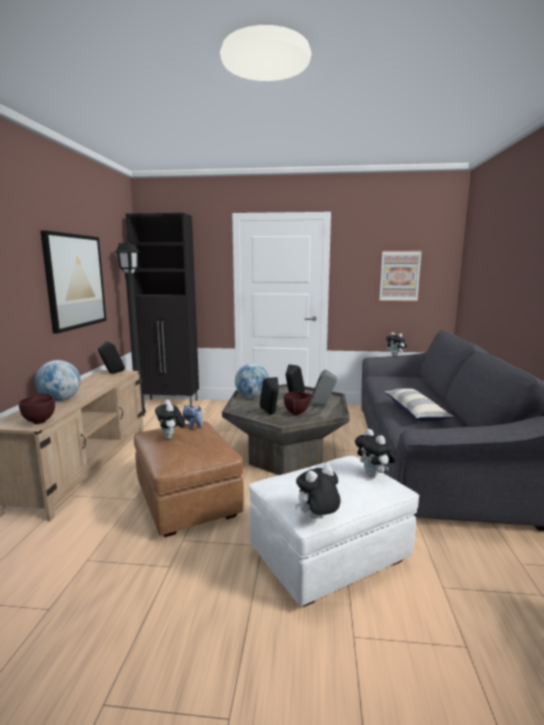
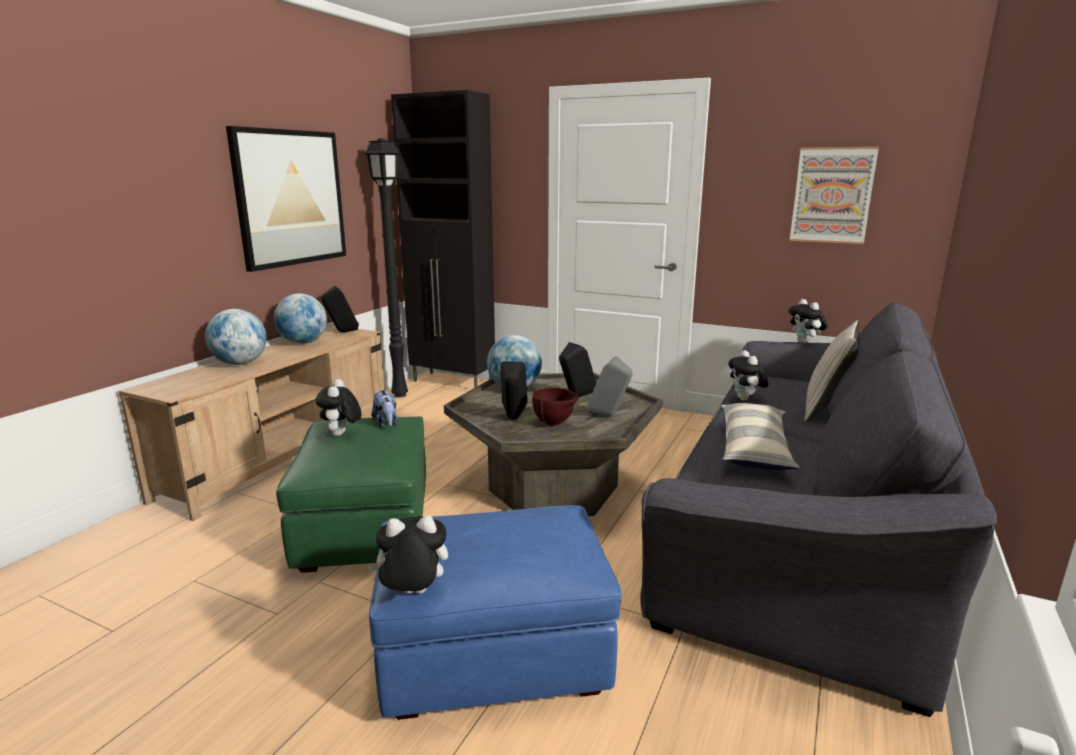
camera: 20 degrees right, 5 degrees up
(40, 421) = (186, 390): brown bowl -> none
(91, 382) = (303, 343): none -> globe
(188, 501) = (366, 528): brown ottoman -> green ottoman
(329, 556) = (493, 656): white ottoman -> blue ottoman
(374, 475) = (566, 544): plush toy -> plush toy (745, 399)
(427, 388) = (826, 408): none -> beige pillow

